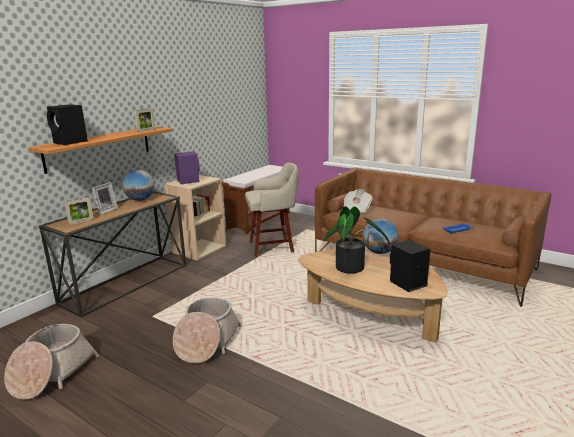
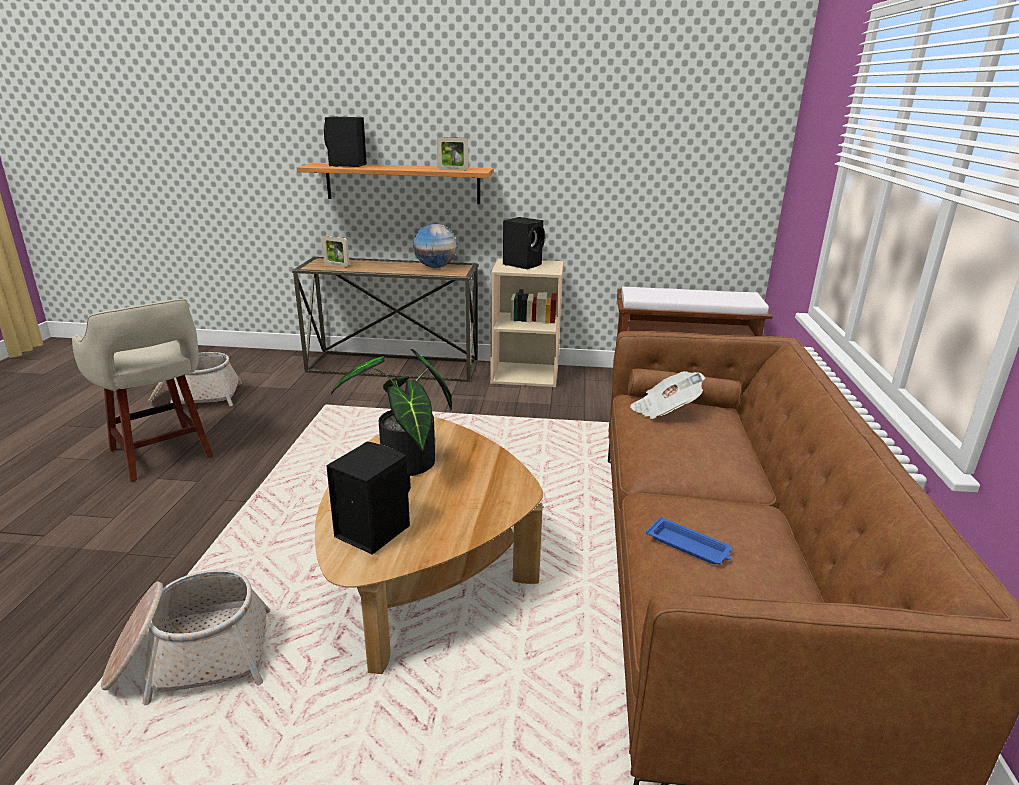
camera: 60 degrees right, 5 degrees up
(105, 211) = (380, 264): picture frame -> none
(188, 181) = (523, 264): purple speaker -> black speaker
(207, 342) = (283, 454): basket -> basket (191, 657)
(273, 247) = (594, 420): beige stool -> beige stool (162, 455)
(379, 252) = (501, 479): globe -> none

